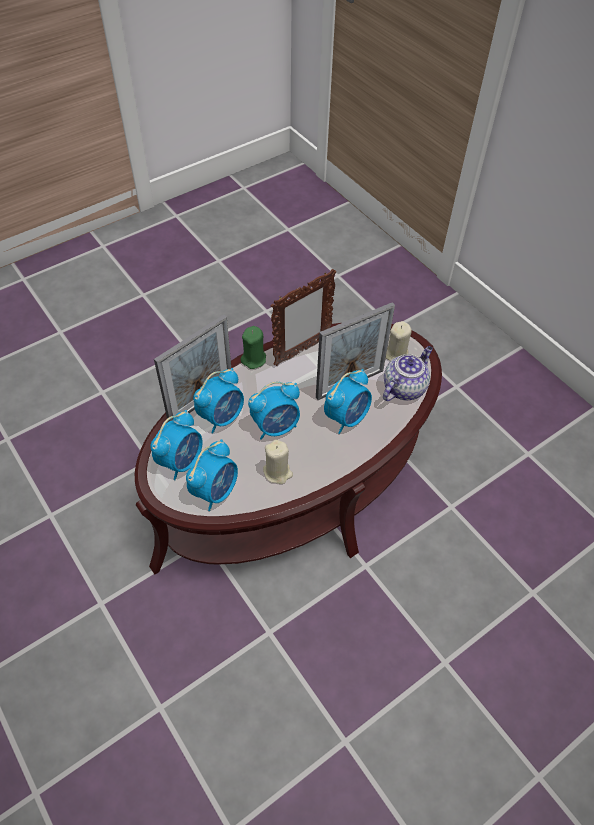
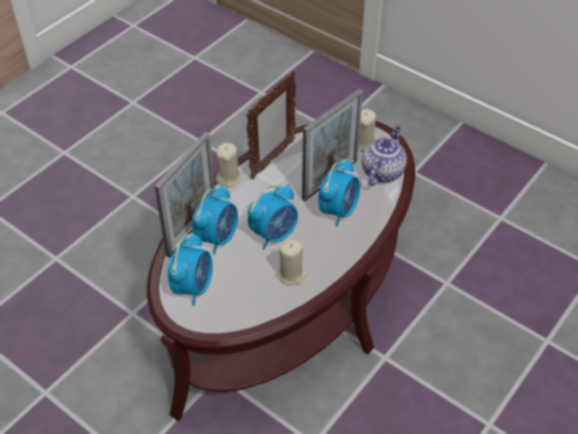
camera: 15 degrees left, 5 degrees down
(215, 491) = (238, 306): alarm clock -> none
(254, 359) = (228, 178): green candle -> beige candle

